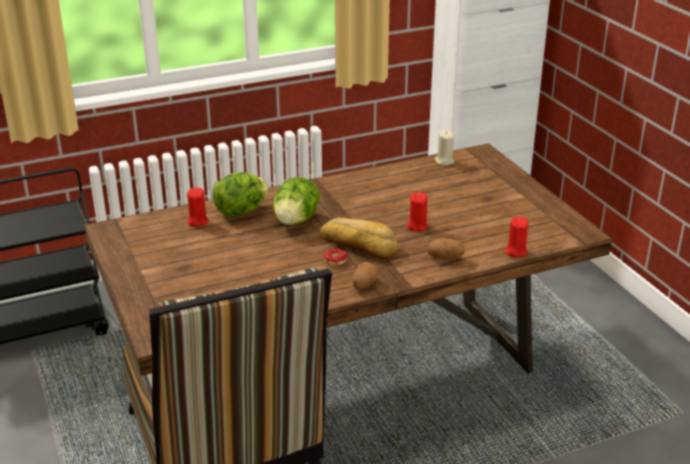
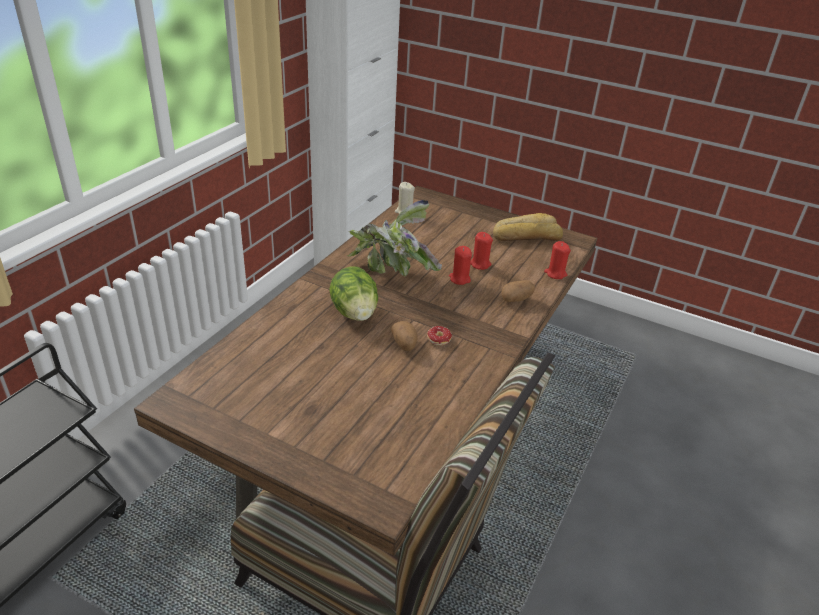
camera: 40 degrees left, 5 degrees up
(197, 221) = (261, 352): red candle -> red candle (479, 264)
(241, 211) = (291, 323): lettuce -> none
(359, 244) = (437, 314): bread -> bread (526, 236)
(363, 203) = (390, 273): none -> potted plant
(364, 284) = (490, 352): potato -> potato (404, 344)

